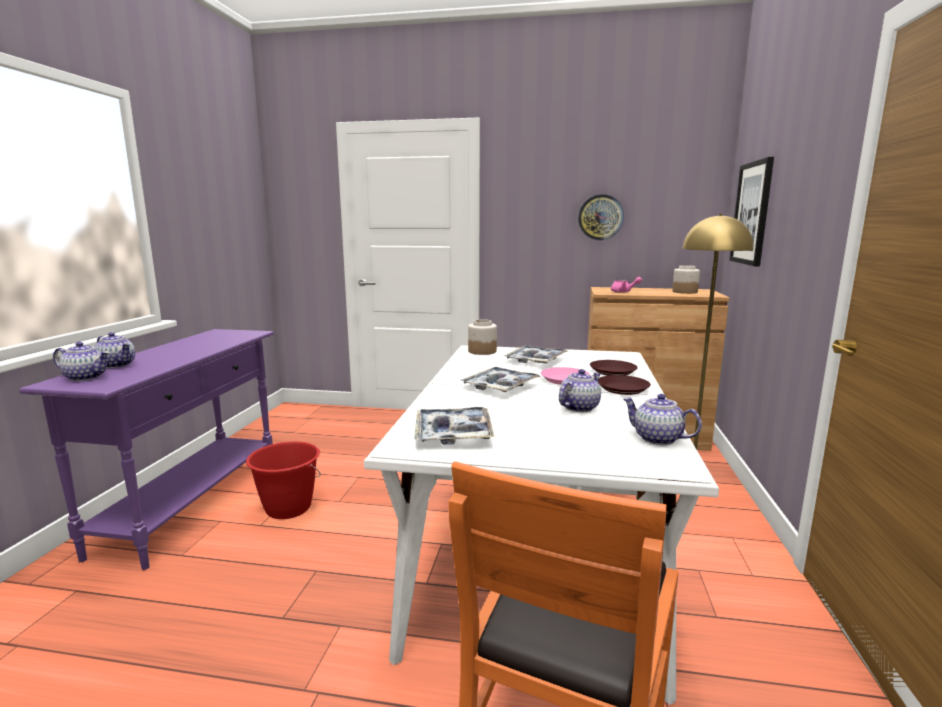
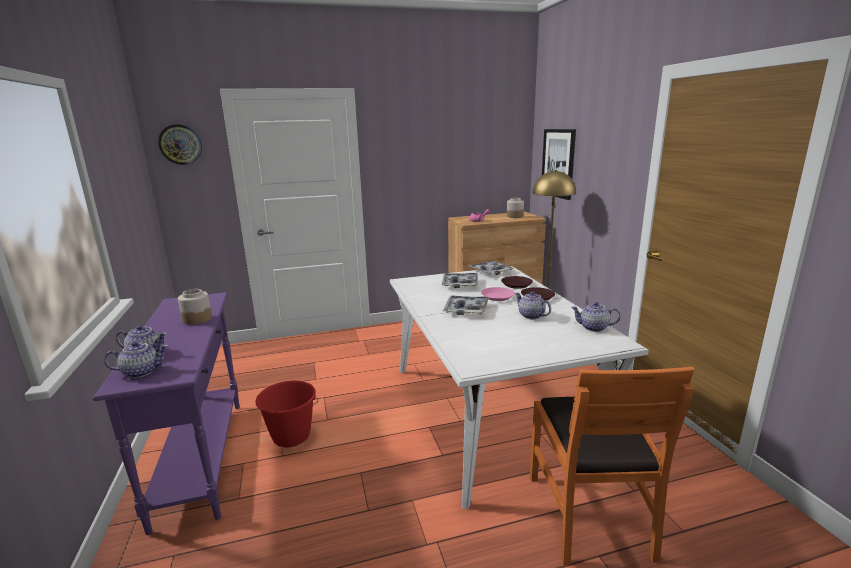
camera: 25 degrees left, 5 degrees up
(453, 433) = (486, 350): tray -> tray (490, 271)
(482, 351) = (414, 282): jar -> jar (197, 319)
(578, 407) = (531, 316): teapot -> teapot turned 60 degrees counterclockwise
(600, 217) = (451, 165): wall clock -> wall clock (180, 144)

